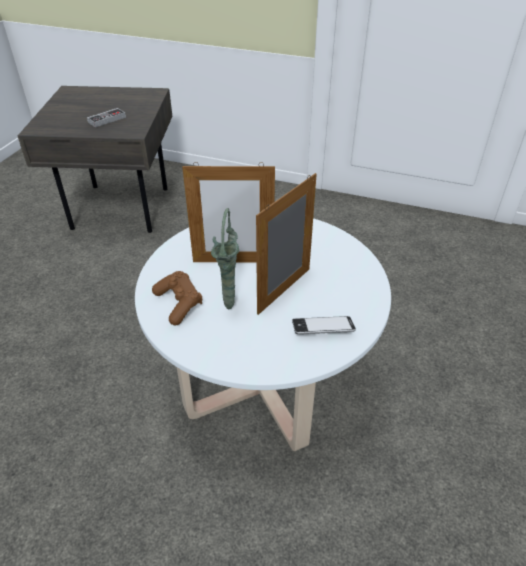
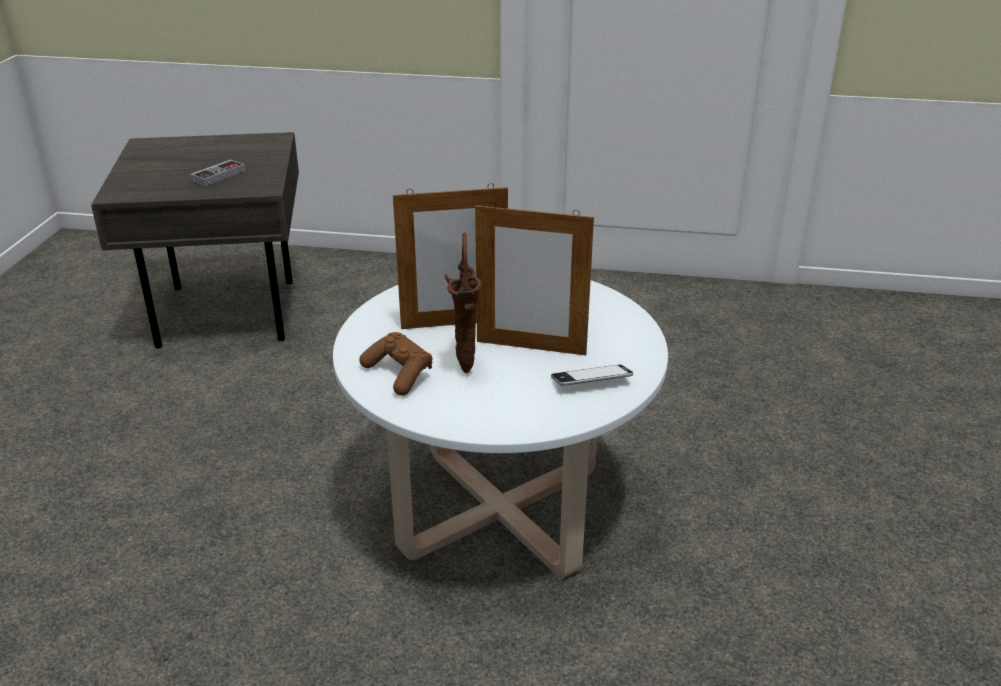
camera: 10 degrees left, 10 degrees down
(229, 303) = (464, 367): green vase -> brown vase
(284, 291) = (531, 348): picture frame -> picture frame turned 105 degrees counterclockwise

